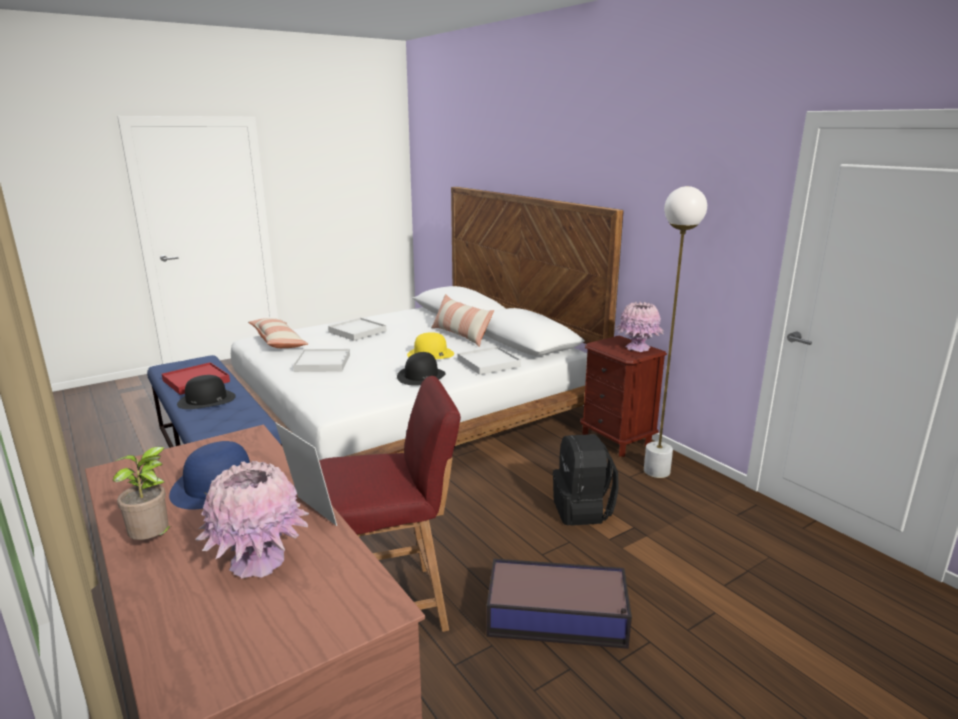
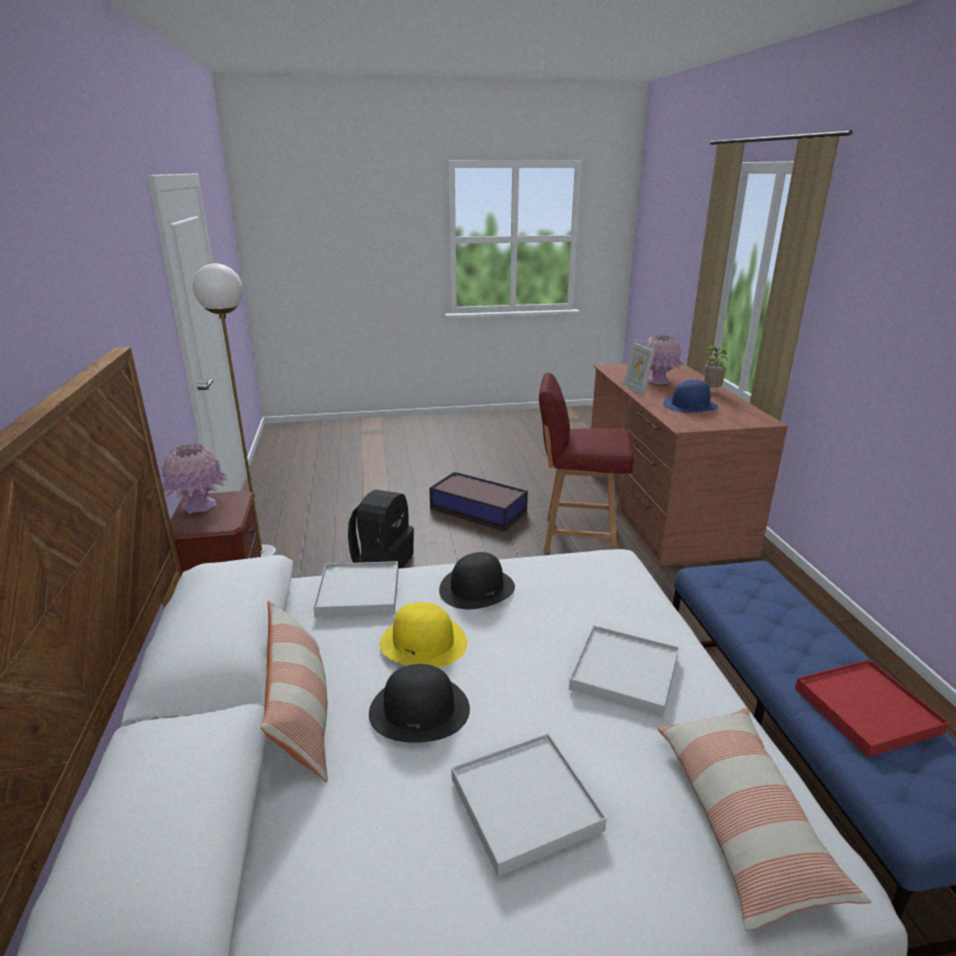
camera: 155 degrees left, 5 degrees up
(206, 400) = (807, 642): black hat -> black hat (420, 709)

